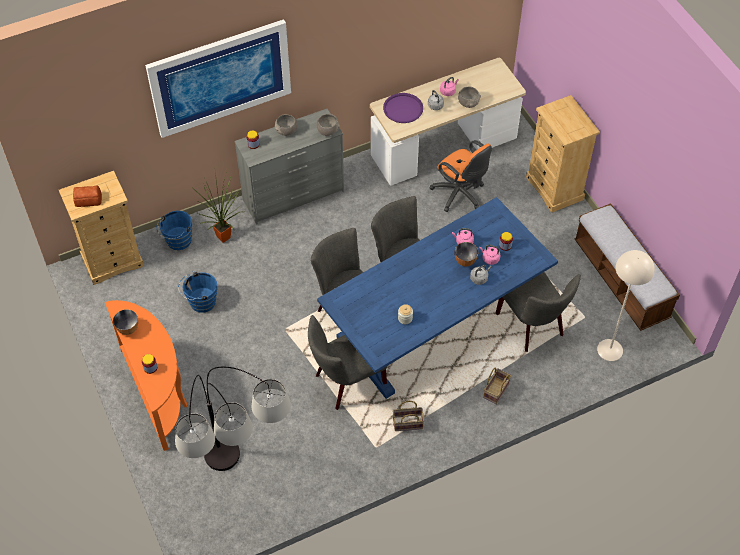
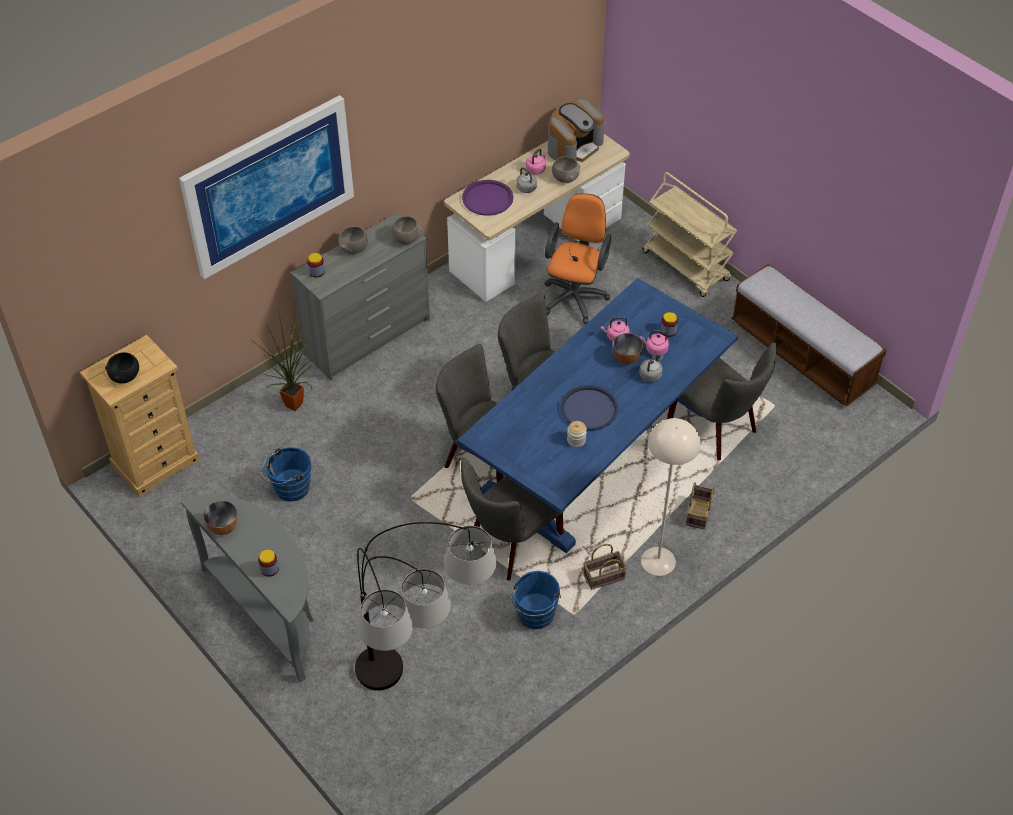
camera: 15 degrees left, 5 degrees down
(89, 200) = (125, 376): bread -> black bowl
(158, 393) = (269, 612): orange console table -> grey console table
(177, 241) = (235, 422): blue bucket -> blue bucket (534, 616)
(423, 295) = (589, 408): none -> blue tray
(460, 195) = (575, 296): orange office chair -> orange office chair turned 105 degrees counterclockwise
(484, 78) = (574, 146): none -> coffee machine
(555, 188) = (686, 266): beige dresser -> beige cart
(609, 350) = (817, 436): beige floor lamp -> beige floor lamp (658, 561)

